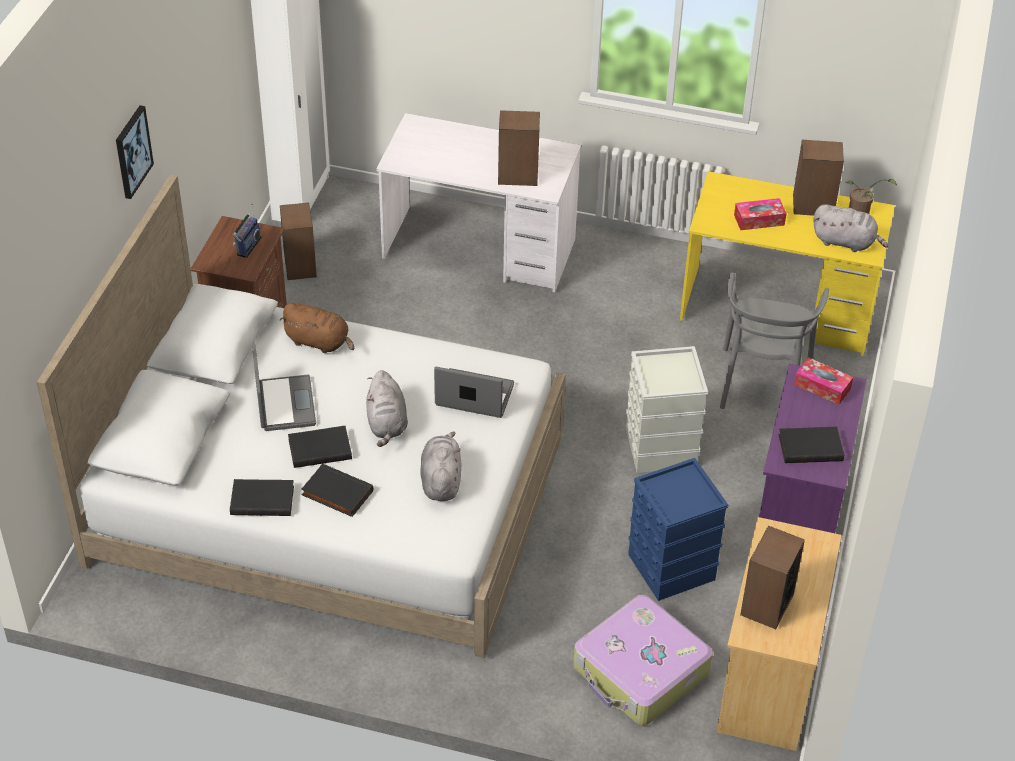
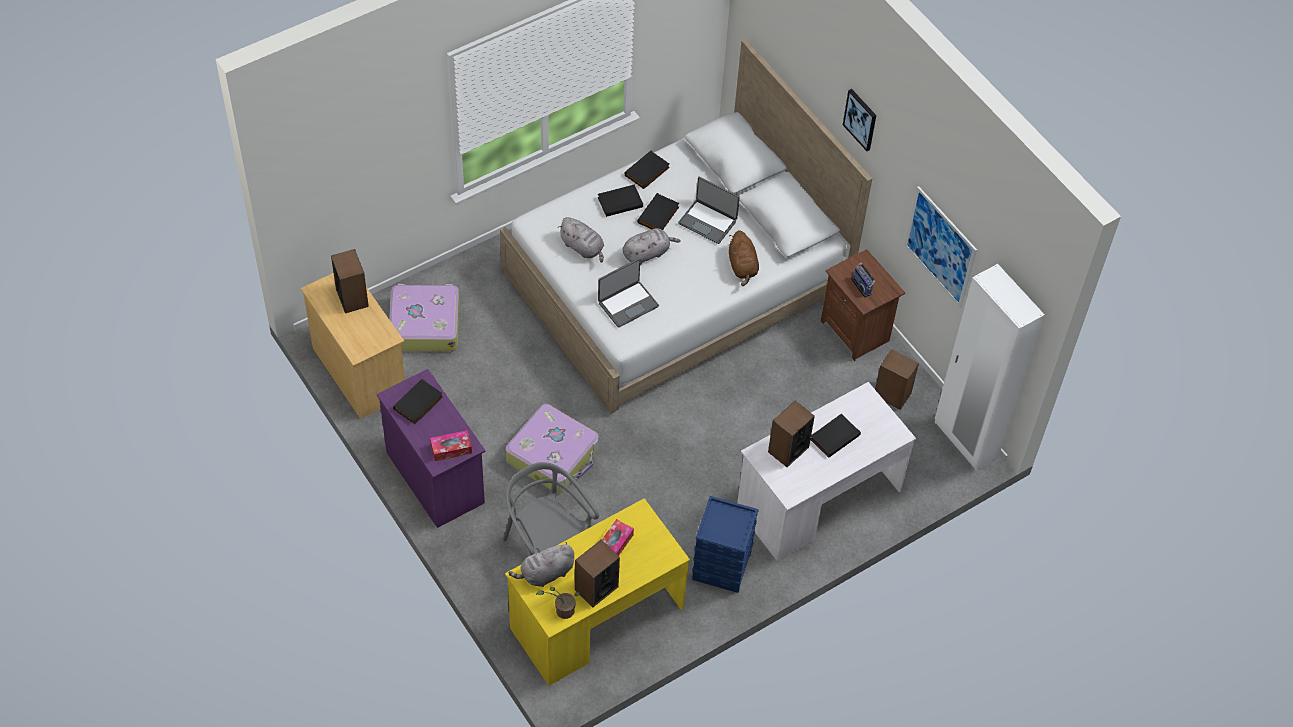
camera: 130 degrees right, 10 degrees up
(214, 94) = (940, 246): none -> picture
(319, 342) = (742, 267): brown plush toy -> brown plush toy turned 75 degrees counterclockwise
(387, 424) = (647, 253): grey plush toy -> grey plush toy turned 120 degrees clockwise
(466, 157) = (834, 436): none -> black book
(660, 448) = (553, 455): grey storage box -> suitcase
(671, 568) = (469, 390): blue storage box -> blue storage box (721, 565)

